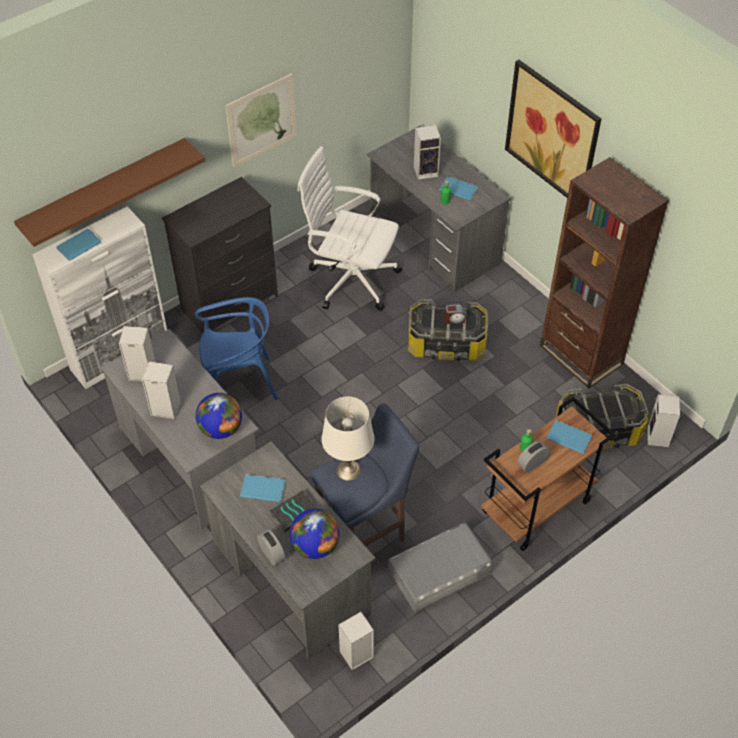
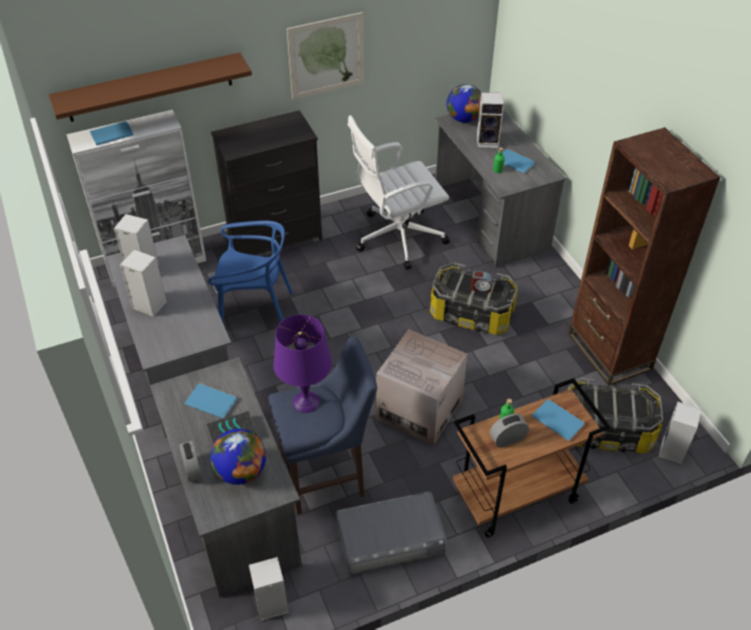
camera: 15 degrees right, 5 degrees down
(221, 429) = (194, 335): globe -> globe (464, 119)
(348, 470) = (306, 402): white table lamp -> purple table lamp
(351, 279) = (397, 238): white office chair -> white office chair turned 60 degrees counterclockwise
(427, 447) = (419, 409): none -> cardboard box
(552, 133) = (612, 103): picture -> none

